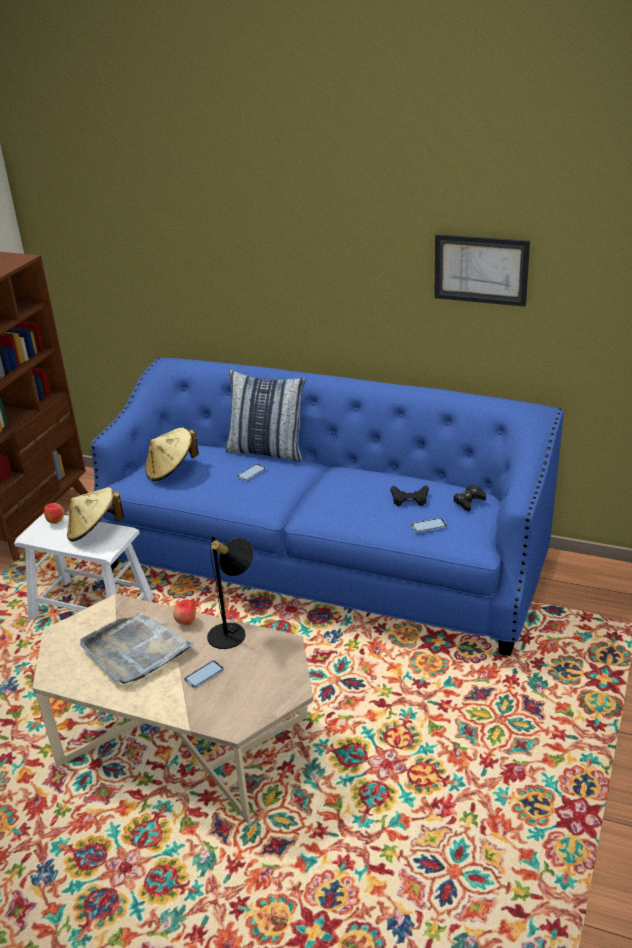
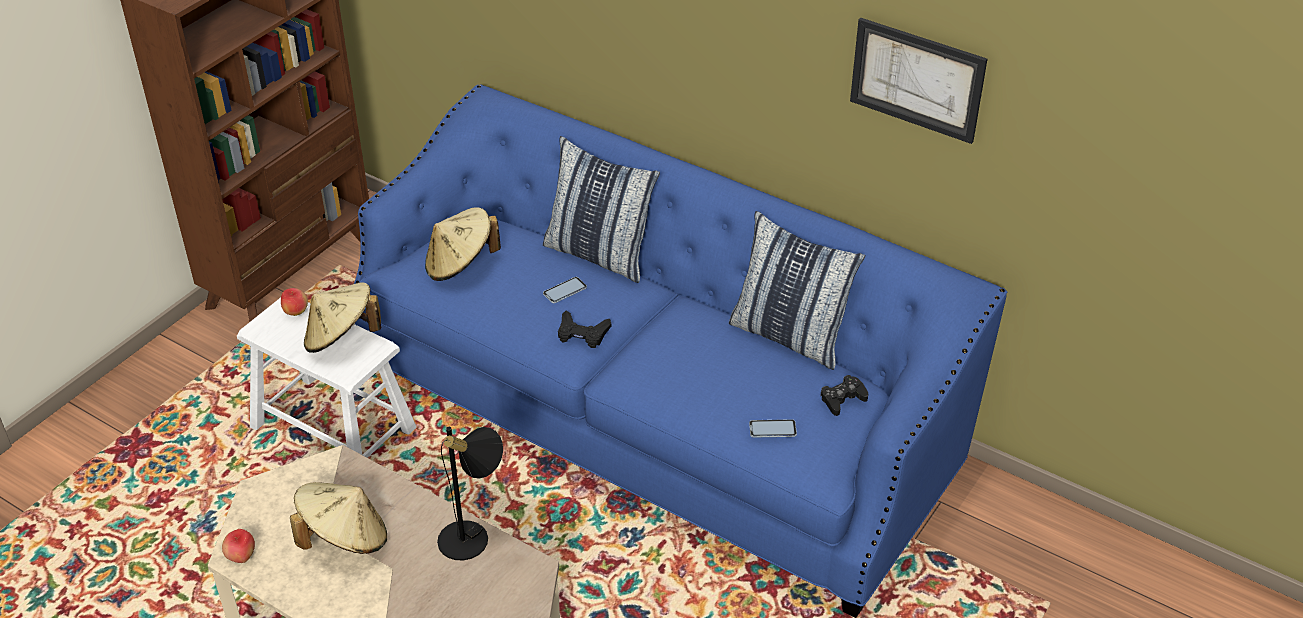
camera: 10 degrees right, 10 degrees up
(135, 651) = (344, 538): grey tray -> beige hat
(186, 622) = (419, 508): apple -> apple (241, 557)
(204, 675) = (418, 593): phone -> none
(409, 499) = (763, 378): black game controller -> black game controller (582, 334)
(417, 474) = (789, 336): none -> pillow

